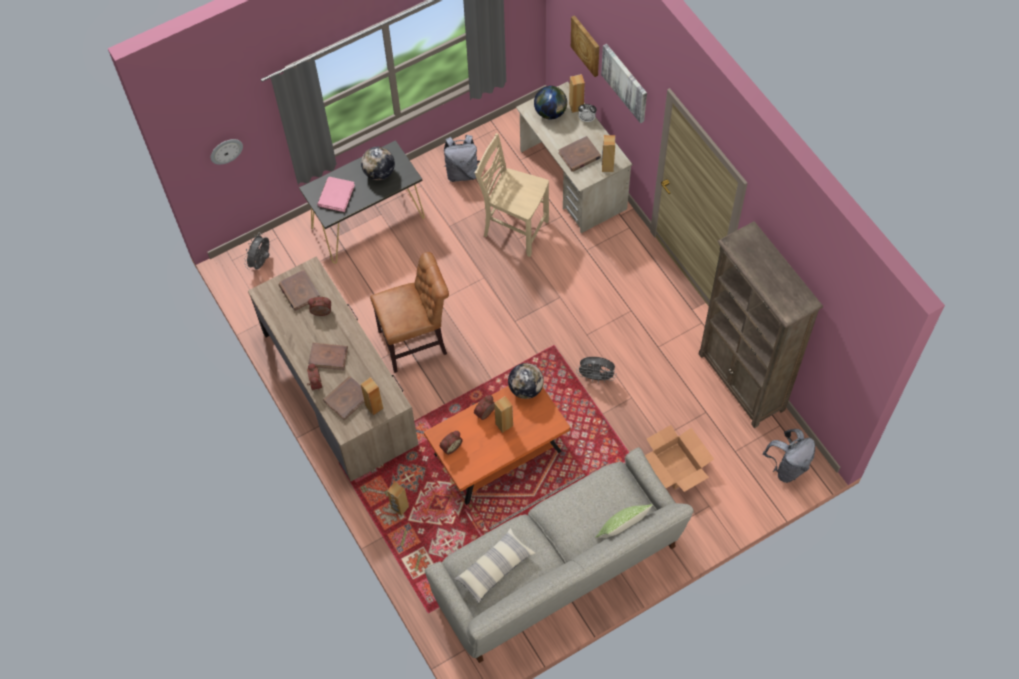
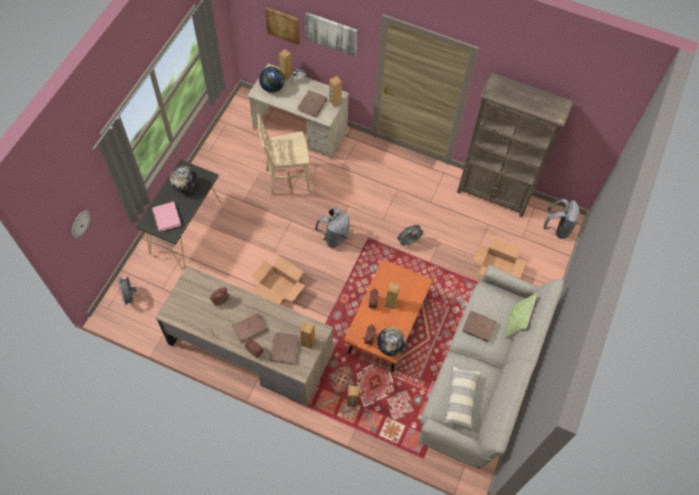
camera: 40 degrees left, 0 degrees up
(299, 291) = (194, 296): brown book -> brown book (478, 327)
(416, 341) = (279, 287): brown chair -> cardboard box
(462, 172) = (225, 162): grey backpack -> grey backpack (334, 237)
(525, 388) = (386, 272): globe -> globe (390, 346)

